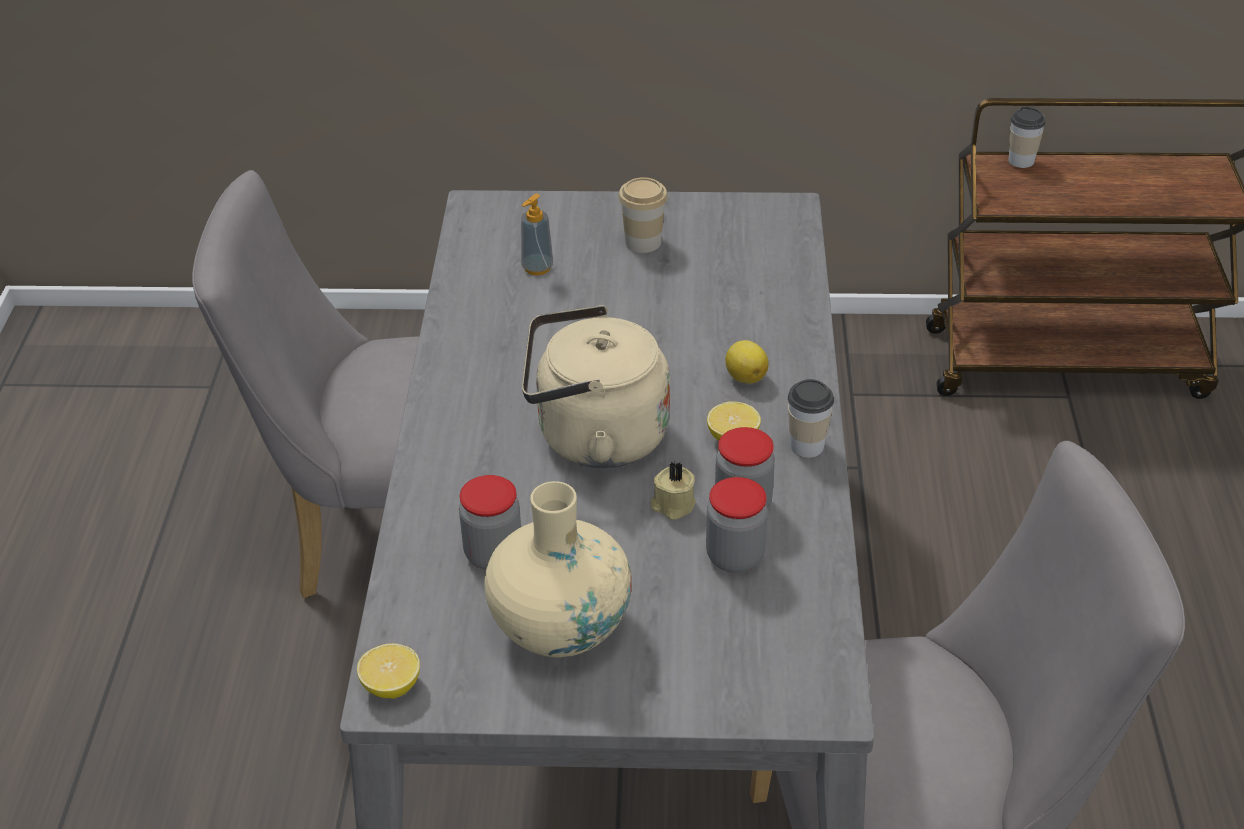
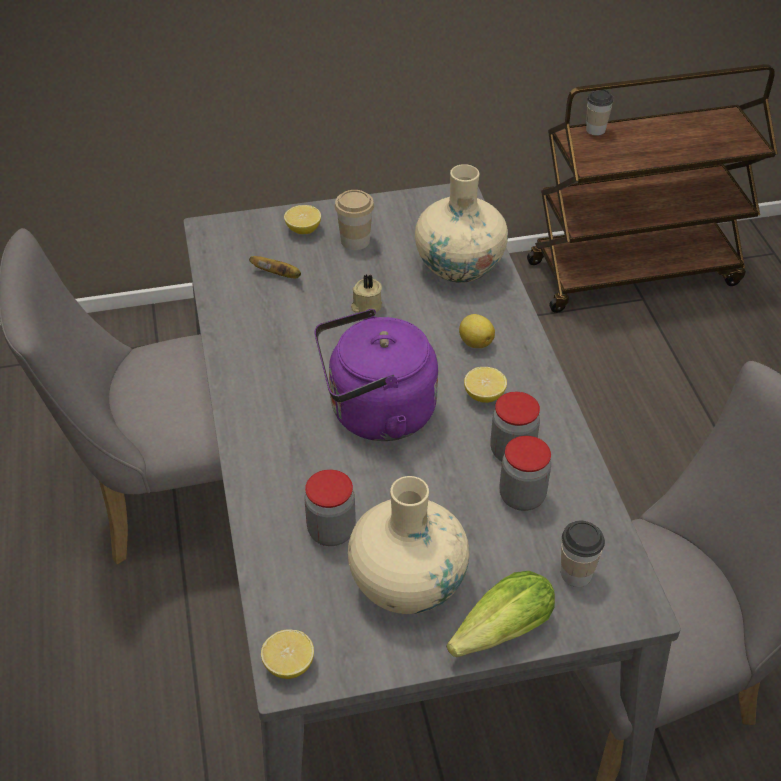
camera: 15 degrees left, 5 degrees up
(537, 268) = (279, 275): soap dispenser -> banana
(585, 221) = (303, 230): none -> lemon
(594, 437) = (376, 414): beige kettle -> purple kettle
(644, 700) = (496, 634): none -> lettuce
(672, 505) = (458, 461): beige candle -> beige candle (366, 306)
(759, 289) = (459, 266): none -> beige vase
(807, 446) = (542, 392): cup -> cup (576, 573)

